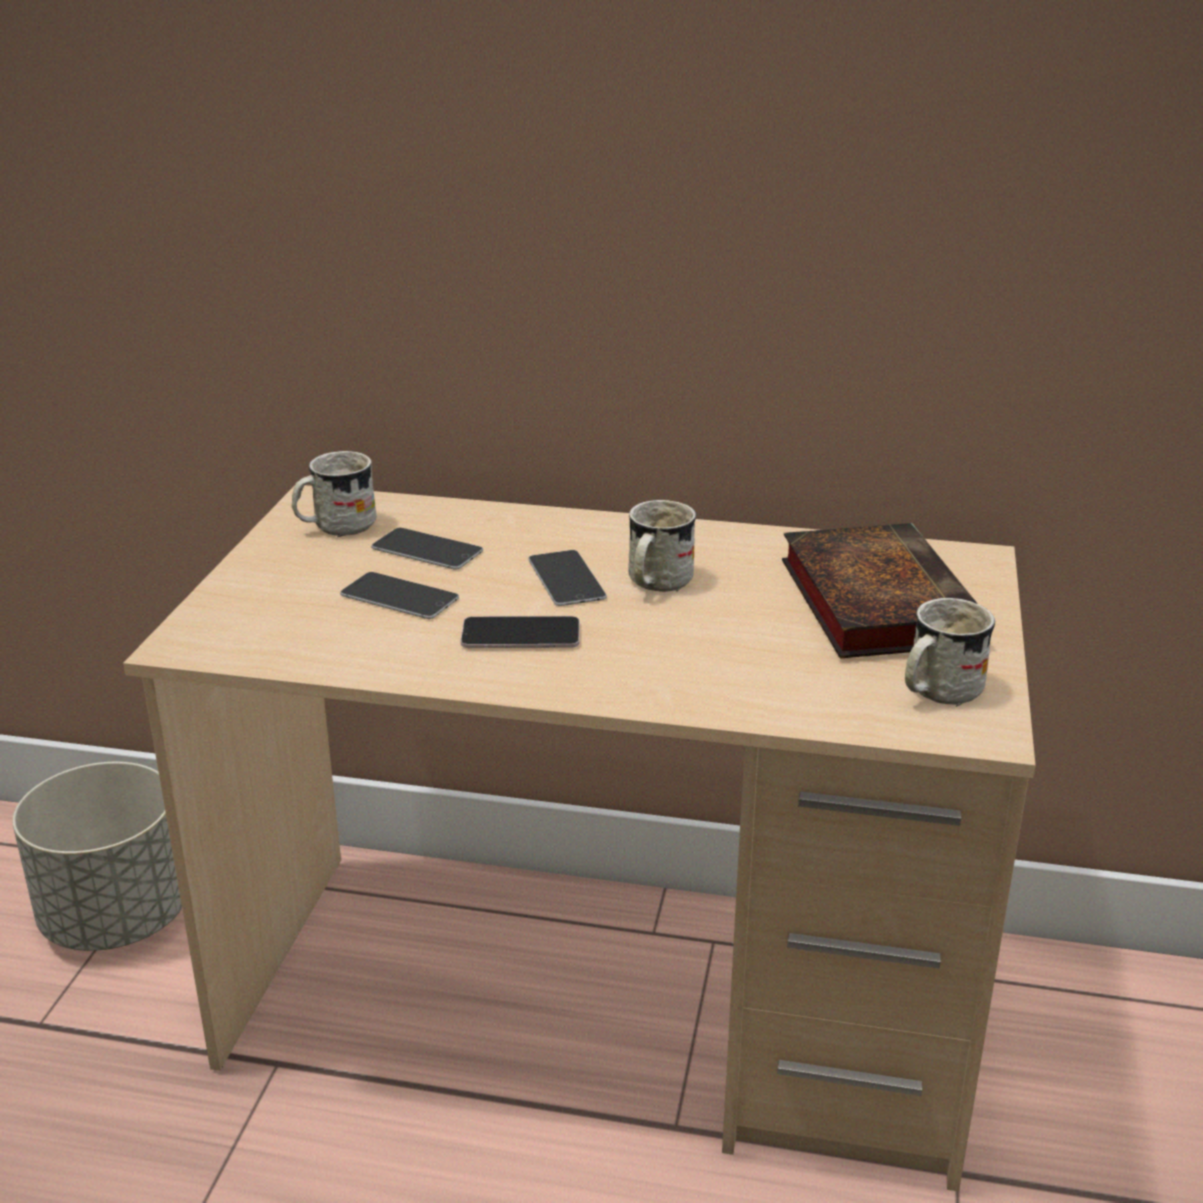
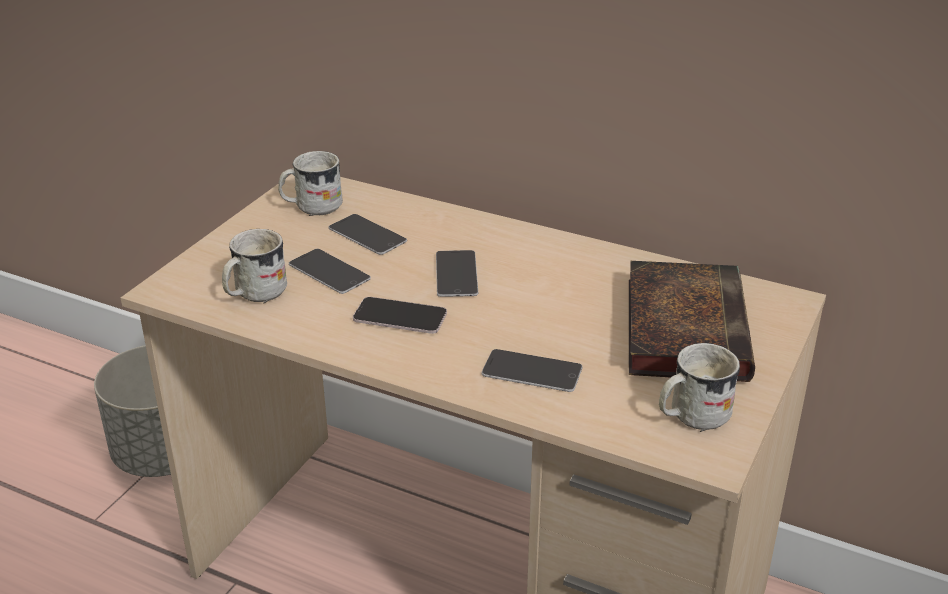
camera: 15 degrees right, 5 degrees up
(655, 583) = (520, 288): white mug -> white mug (254, 293)
(720, 671) = (532, 371): none -> phone

